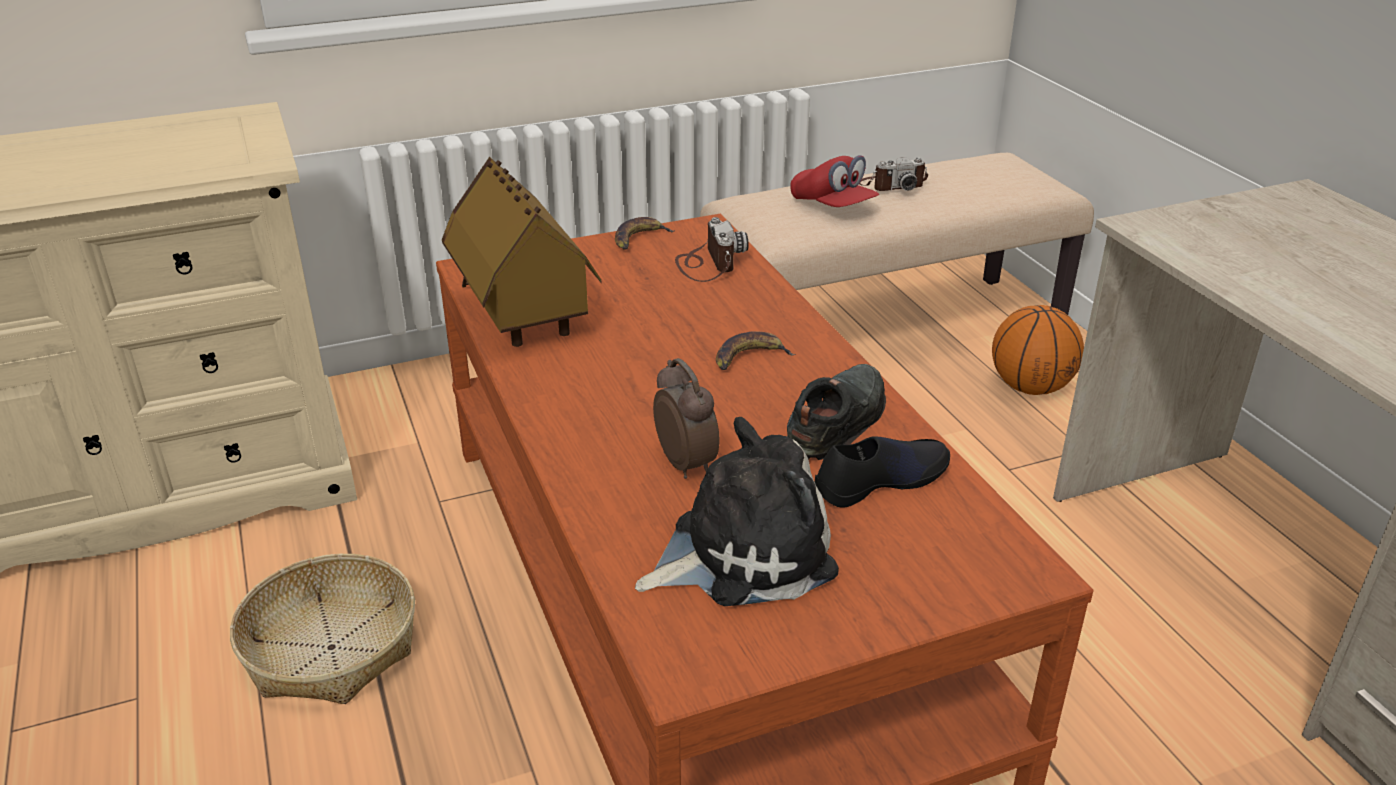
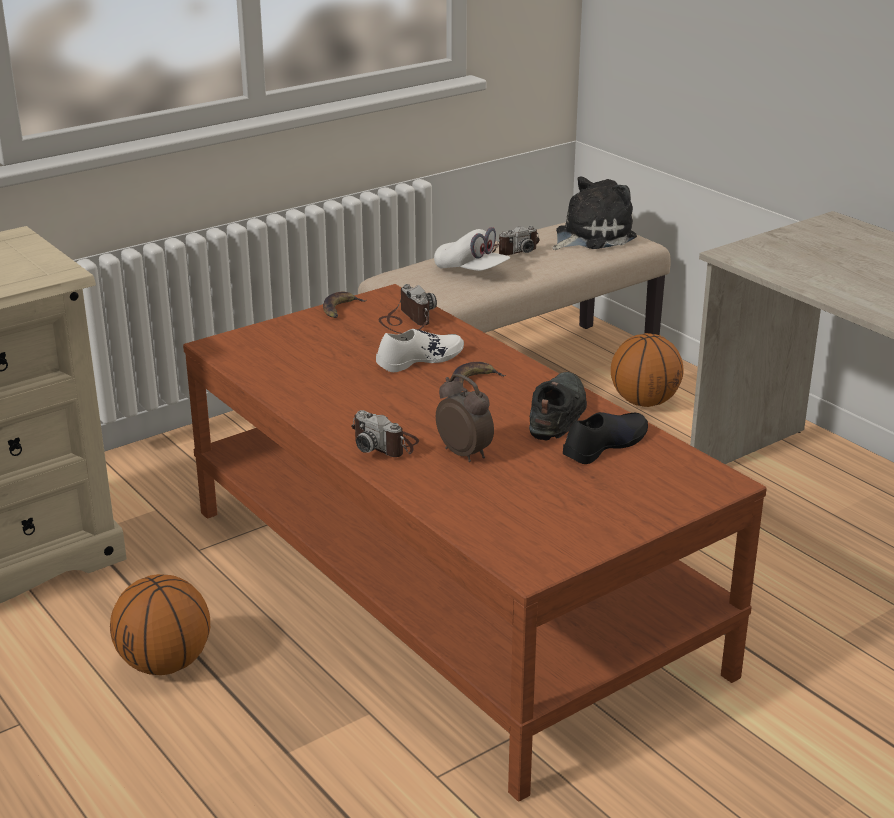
camera: 15 degrees left, 5 degrees down
(330, 648) = (164, 664): basket -> basketball
(522, 317) = (282, 375): toy house -> none
(593, 433) = (385, 444): none -> camera
(698, 317) = (420, 359): none -> white shoe
(742, 552) = (531, 499): plush toy -> plush toy (590, 236)
(832, 206) = (471, 271): red cap -> white cap

